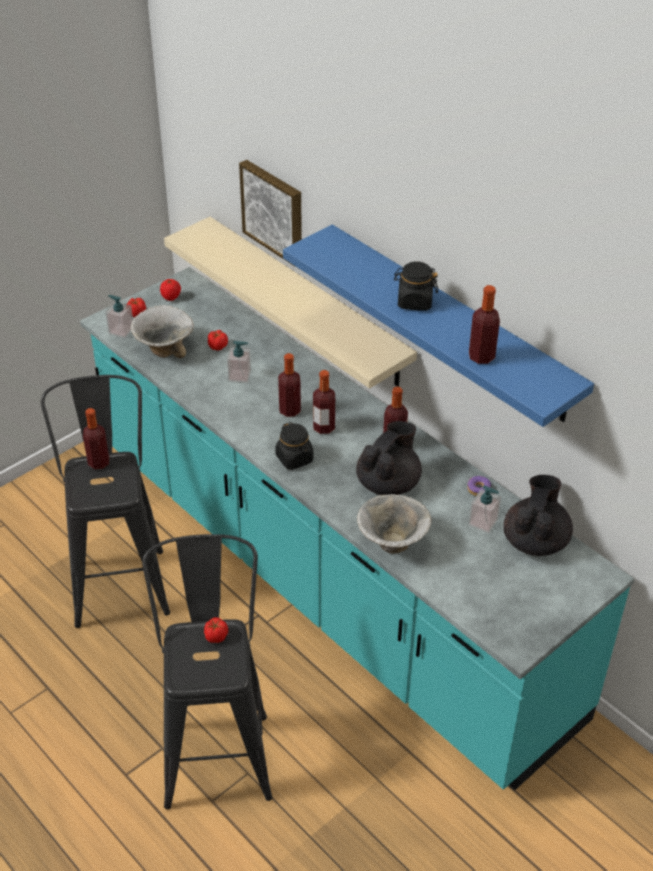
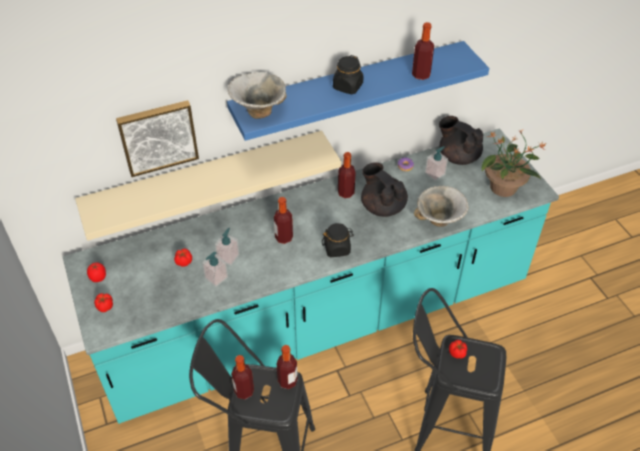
camera: 70 degrees left, 5 degrees up
(121, 330) = (122, 323): soap dispenser -> soap dispenser (216, 278)
(165, 349) = (167, 297): bowl -> bowl (259, 111)
(324, 427) = (311, 224): bottle -> bottle (287, 381)
(499, 604) = (504, 188): none -> potted plant

